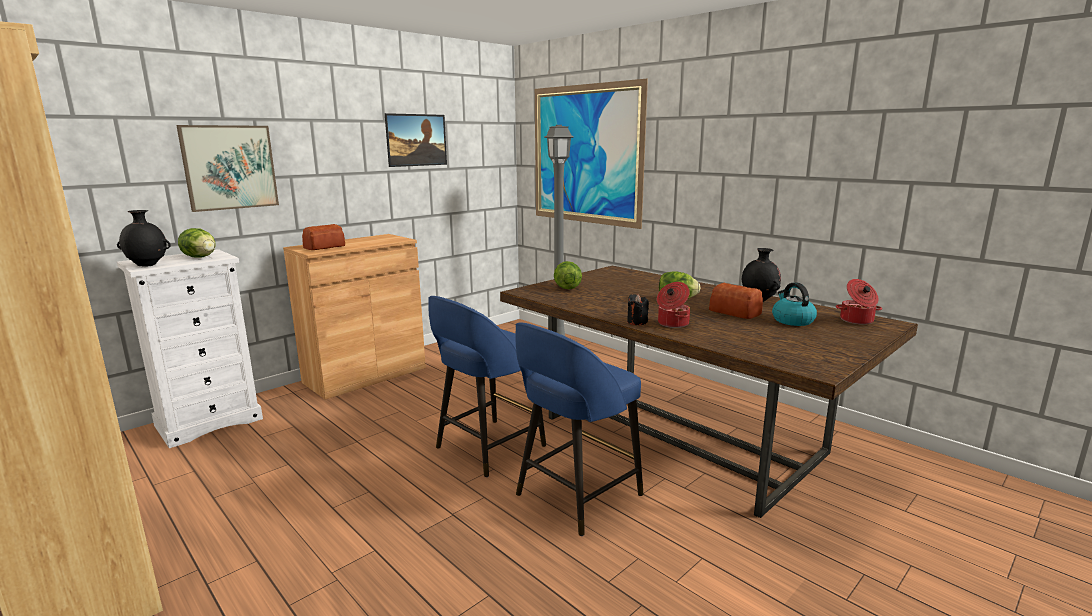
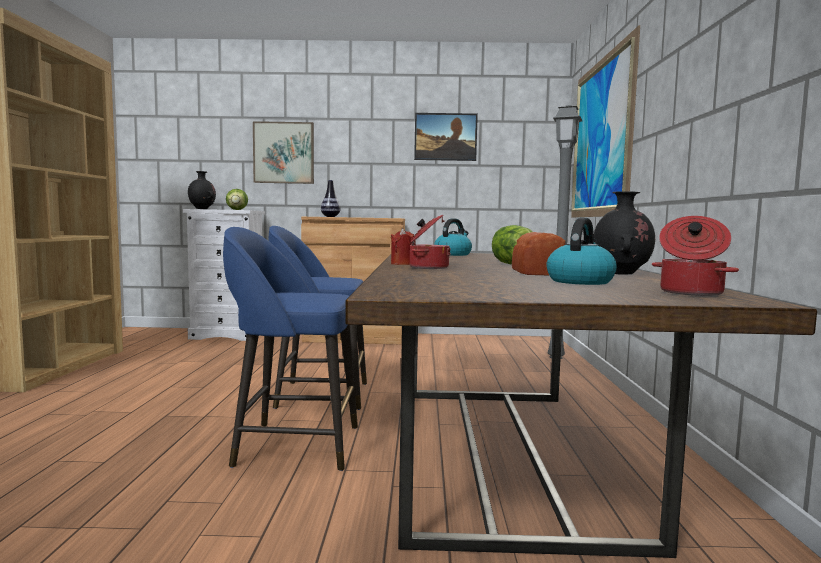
camera: 45 degrees right, 10 degrees down
(325, 247) = (330, 216): bread -> vase
(567, 288) = (453, 254): lettuce -> kettle
(637, 322) = (402, 264): black candle -> red candle

